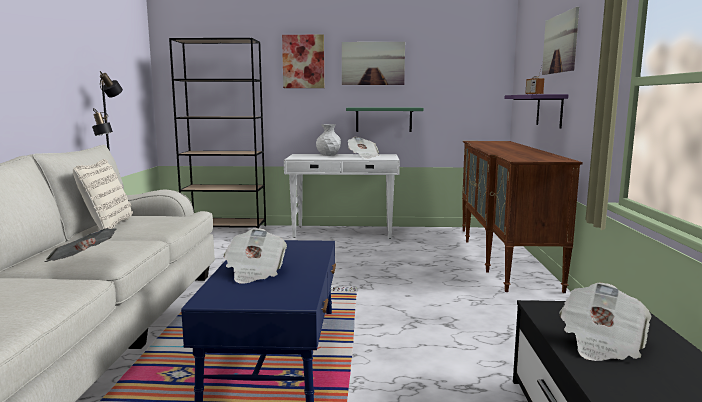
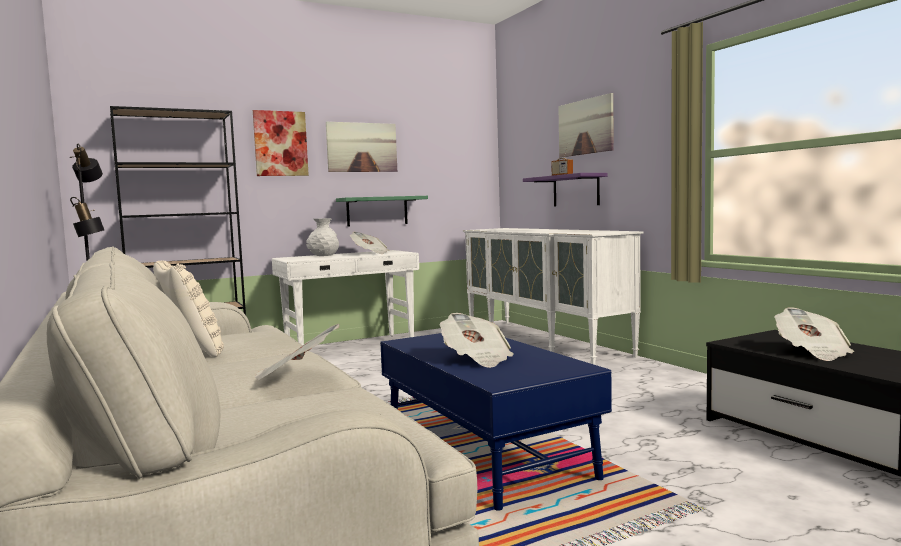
camera: 30 degrees left, 5 degrees down
(502, 256) = (542, 341): brown cabinet -> white cabinet

